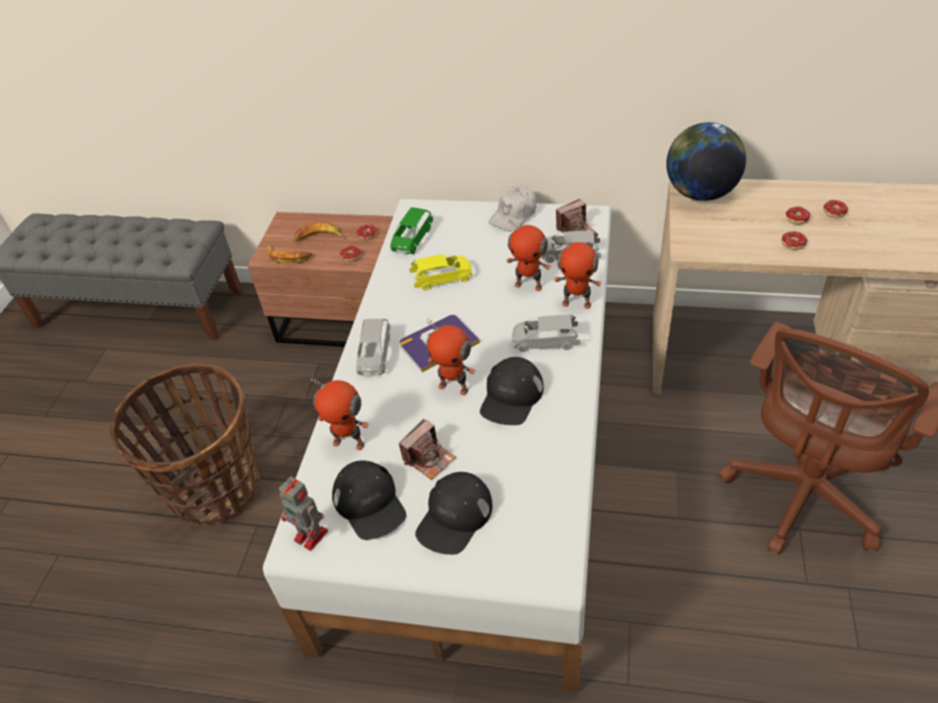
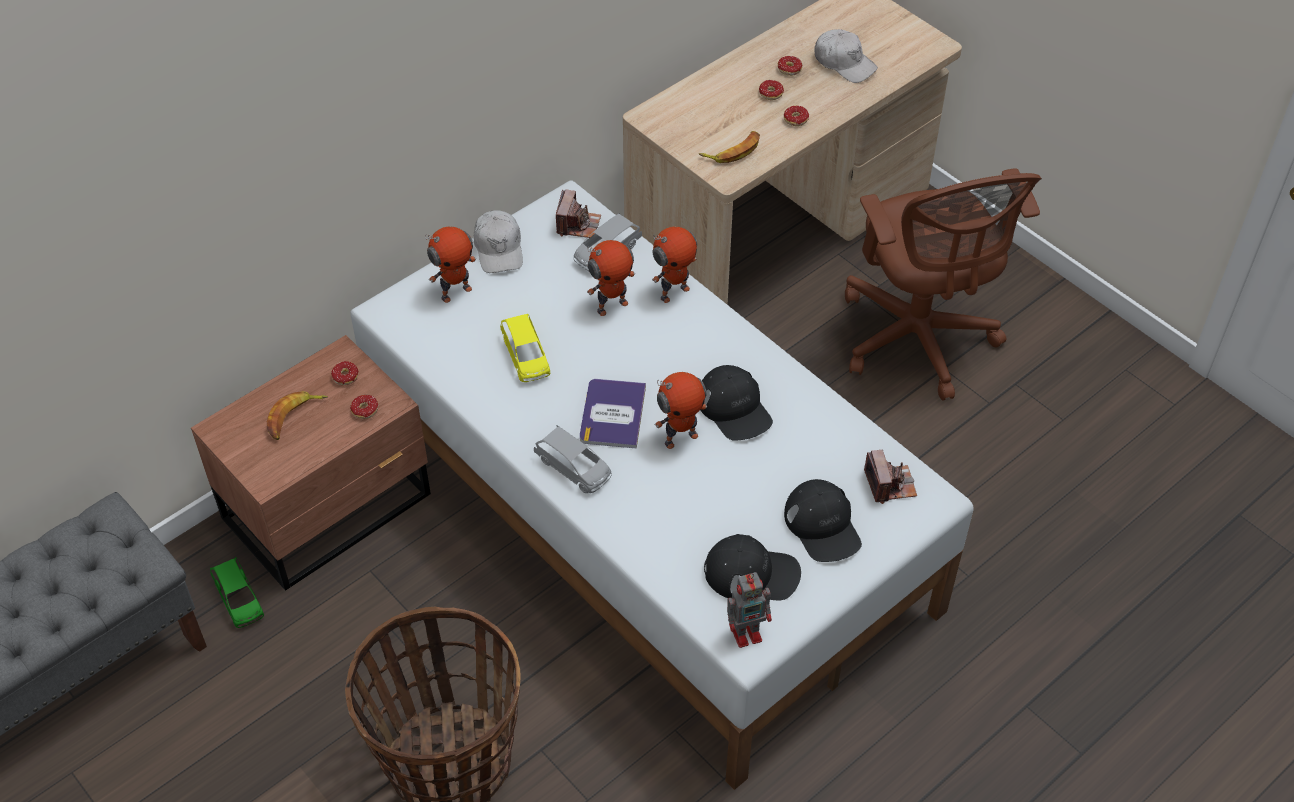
camera: 55 degrees left, 5 degrees up
(288, 257) = (294, 461): banana -> banana (733, 151)
(349, 442) = (666, 548): toy robot -> toy robot (455, 292)
(412, 239) = (436, 341): green toy car -> green toy car (239, 599)
(429, 458) = (744, 505): camera -> camera (890, 484)
(442, 278) = (526, 357): yellow toy car -> yellow toy car turned 135 degrees clockwise
(545, 341) = (696, 344): grey toy car -> none
(700, 193) = (667, 116): globe -> none
(887, 231) = (844, 63): none -> white cap

